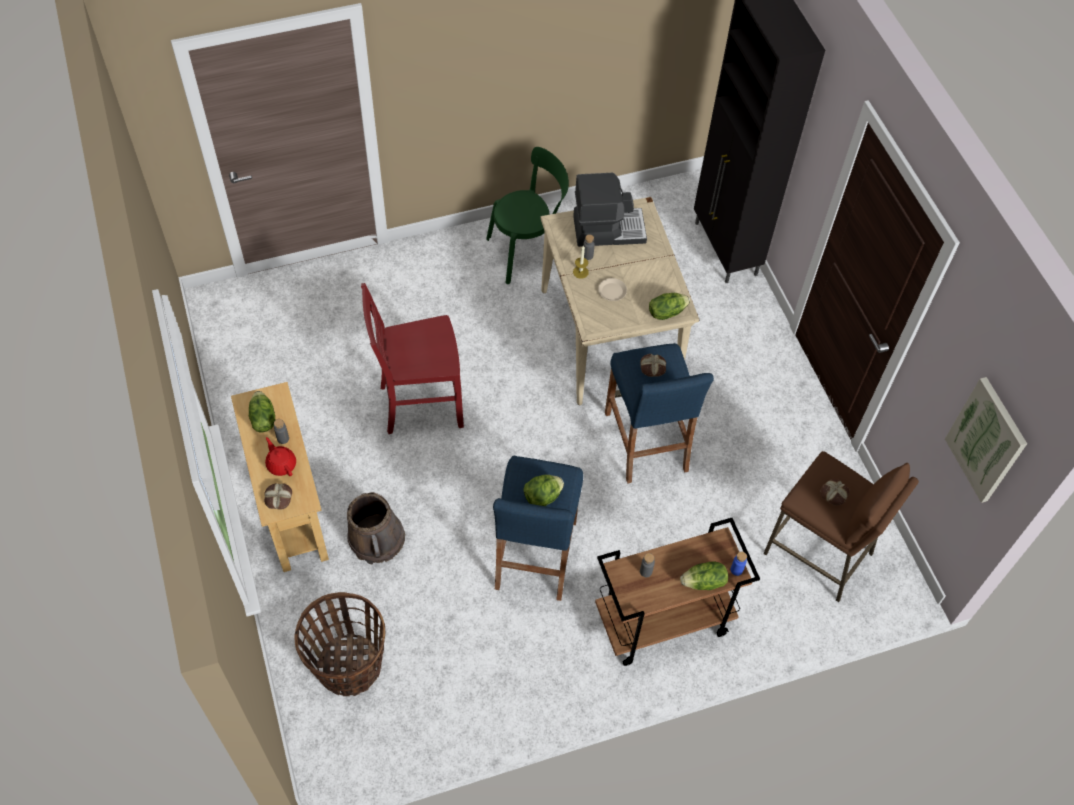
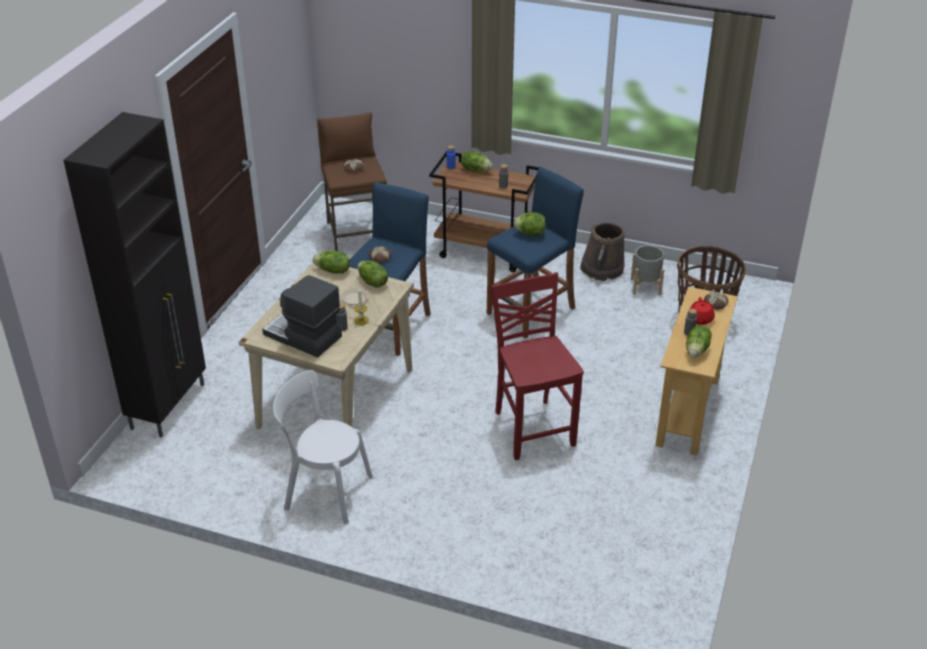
camera: 140 degrees left, 20 degrees down
(376, 539) = (635, 367): brown bucket -> brown bucket (602, 269)
(419, 405) = (533, 428): red chair -> red chair turned 135 degrees counterclockwise
(444, 681) = (645, 286): none -> grey planter
(528, 252) = (324, 491): green chair -> white chair
(618, 320) = (372, 282): none -> lettuce
(987, 440) = (293, 59): picture -> none

